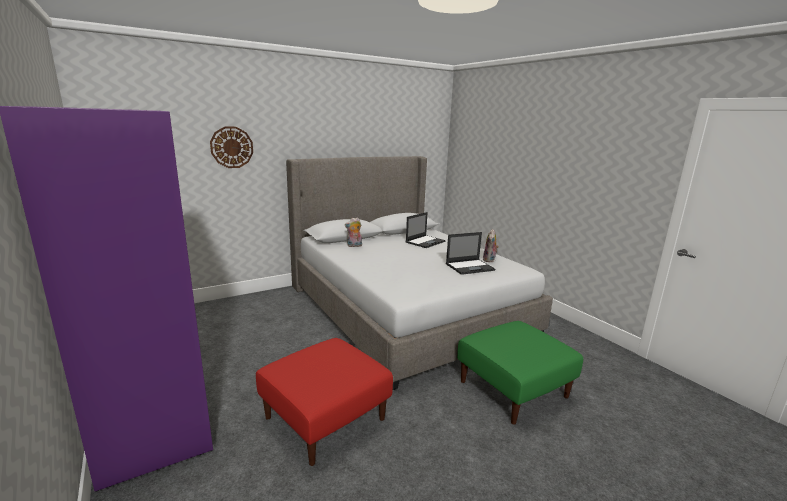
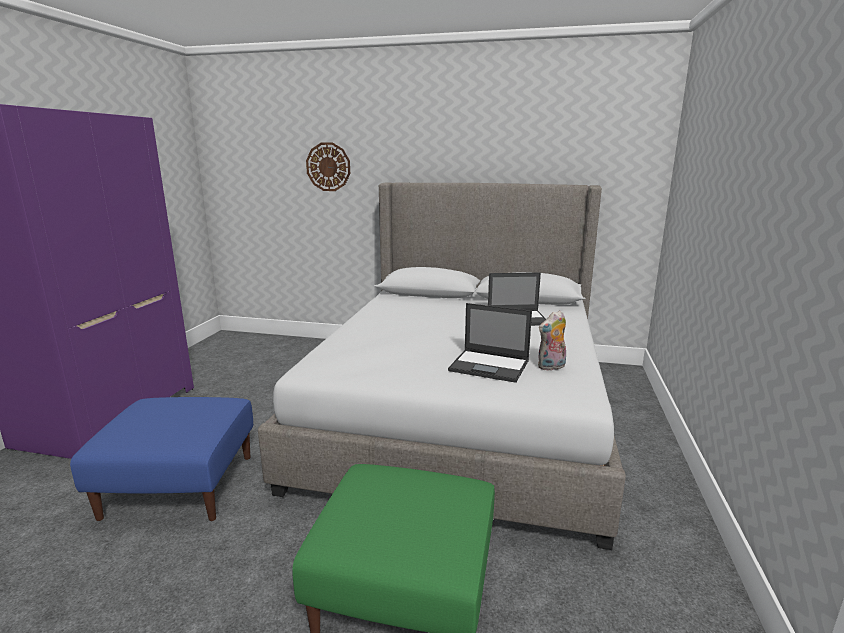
camera: 45 degrees right, 0 degrees up
(325, 417) = (181, 485): red ottoman -> blue ottoman
(354, 246) = (413, 303): plush toy -> none

